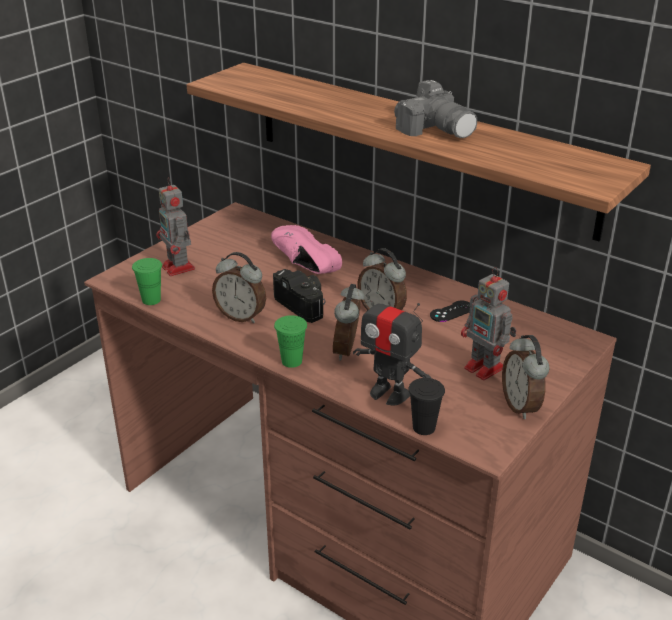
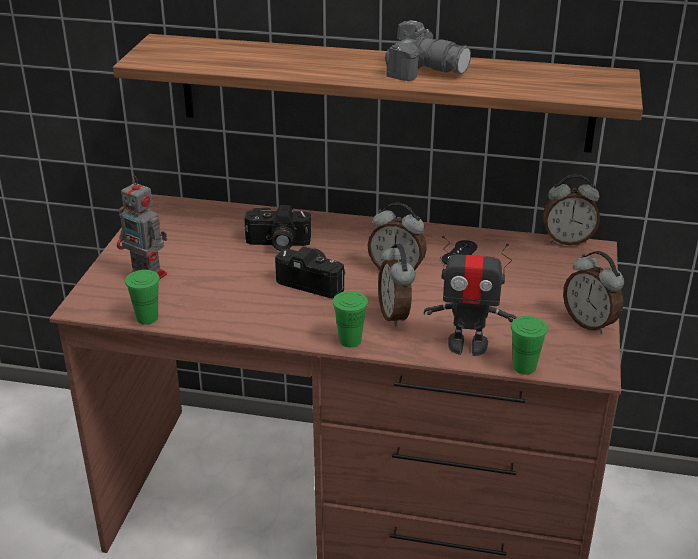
camera: 25 degrees left, 0 degrees up
(241, 316) = (260, 310): alarm clock -> alarm clock (567, 240)
(301, 265) = (277, 244): pink shoe -> camera
(424, 427) = (524, 367): black cup -> green cup
(486, 369) = (533, 298): toy robot -> none

